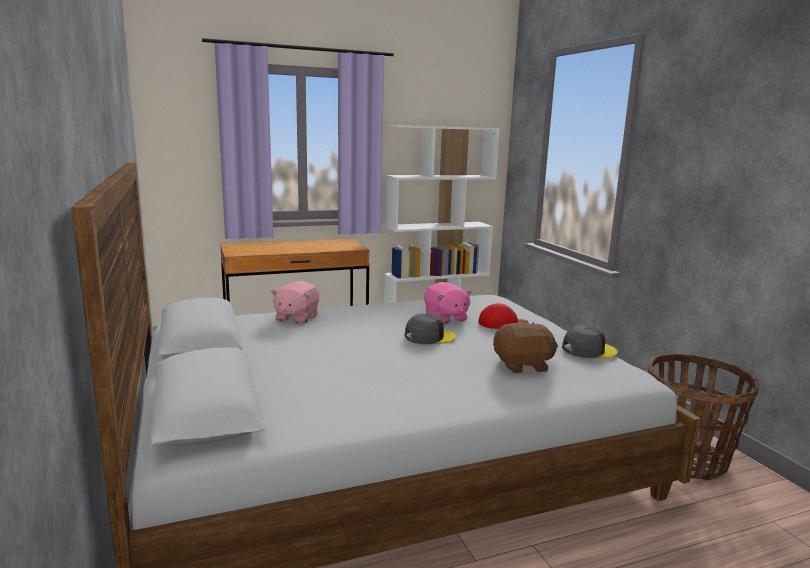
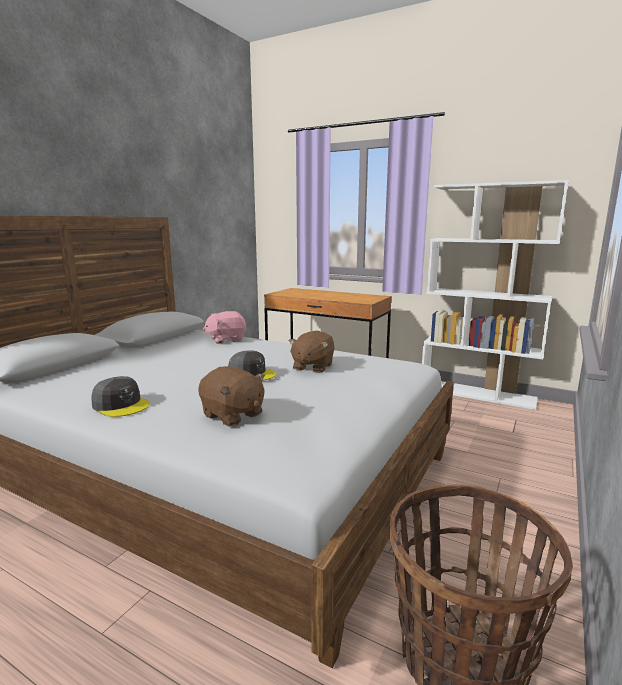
camera: 50 degrees right, 0 degrees up
(445, 318) = (312, 367): pink plush toy -> brown plush toy
(502, 323) = (340, 384): red cap -> none
(588, 350) = (333, 431): grey cap -> grey cap (121, 405)

